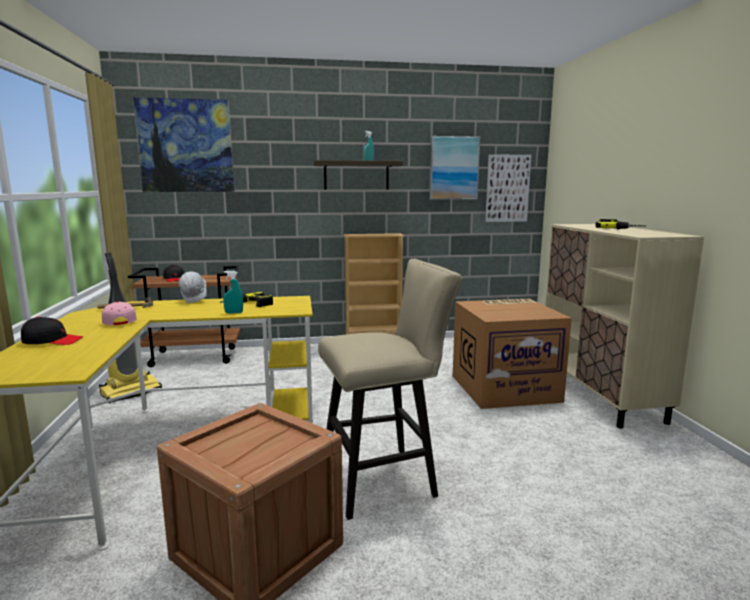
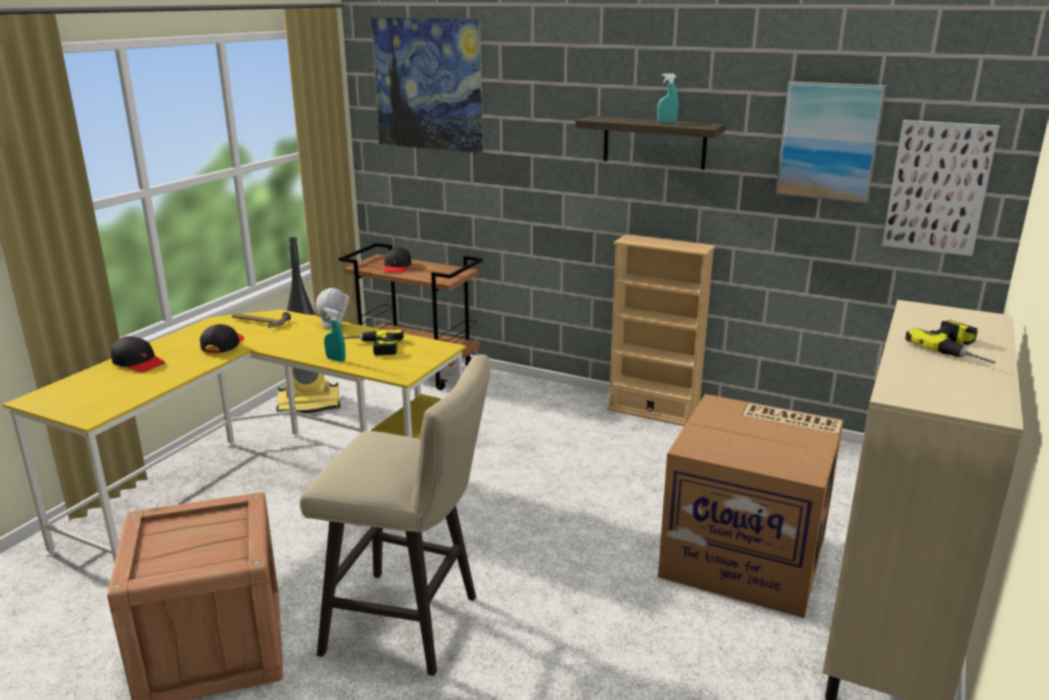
camera: 35 degrees right, 10 degrees up
(119, 321) = (223, 345): pink cap -> black cap

